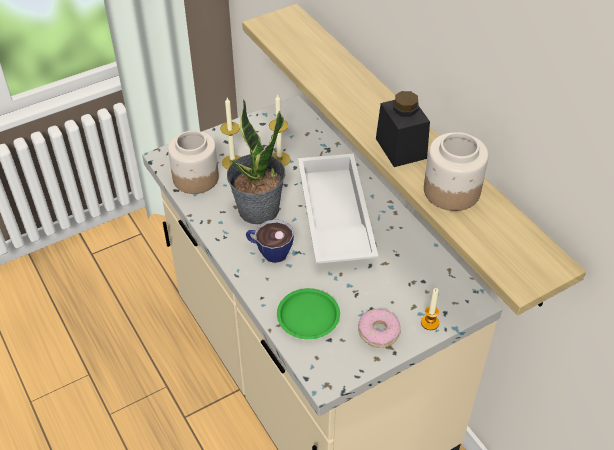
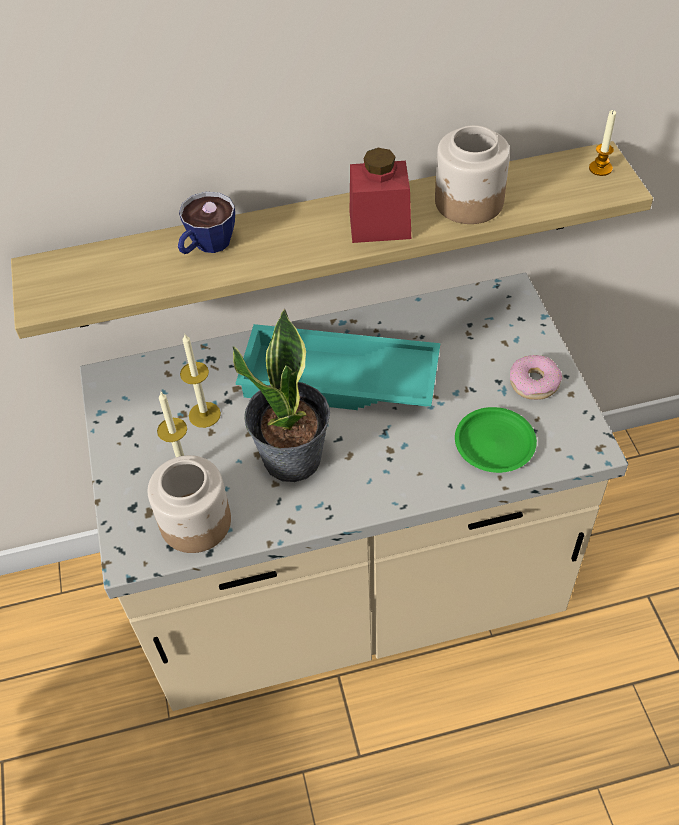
camera: 70 degrees left, 5 degrees up
(269, 251) = (374, 461): cup -> cup (207, 246)
(332, 217) = (337, 382): white tray -> turquoise tray
(401, 148) = (380, 225): black jar -> red jar
(430, 323) = (531, 335): candle -> candle (600, 168)

